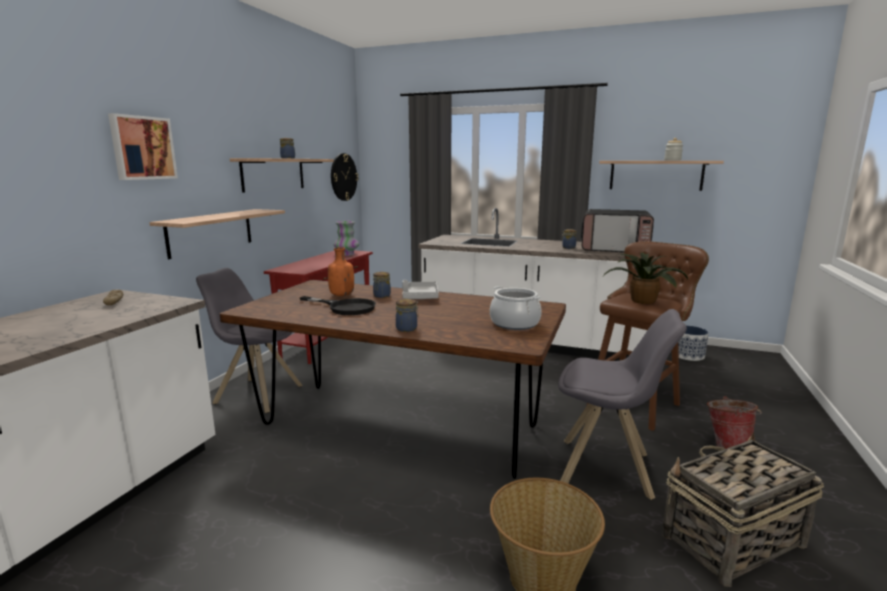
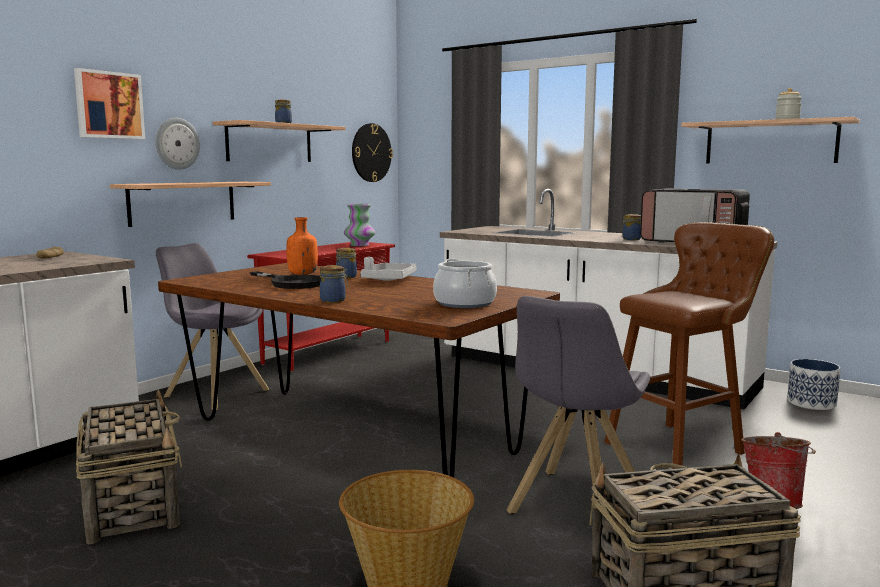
camera: 15 degrees right, 5 degrees down
(202, 180) = (177, 143): none -> wall clock
(253, 532) = (132, 505): none -> basket
(606, 468) = (575, 503): grey chair -> grey chair turned 90 degrees clockwise
(644, 301) = (679, 297): potted plant -> none

